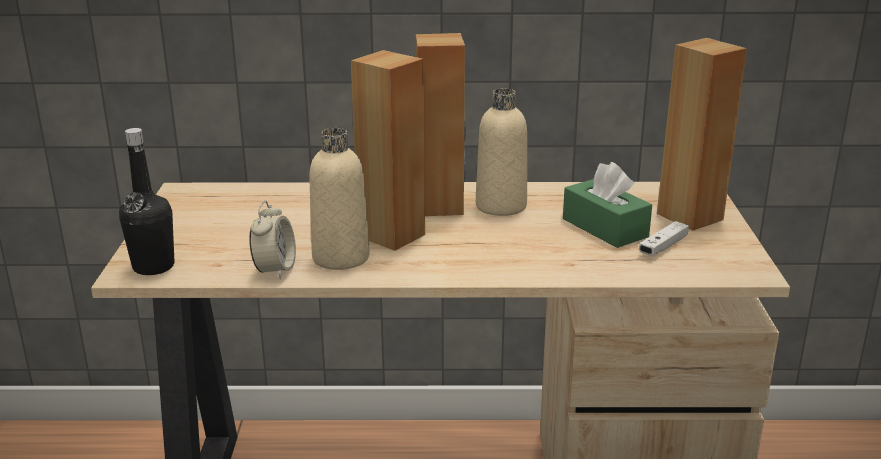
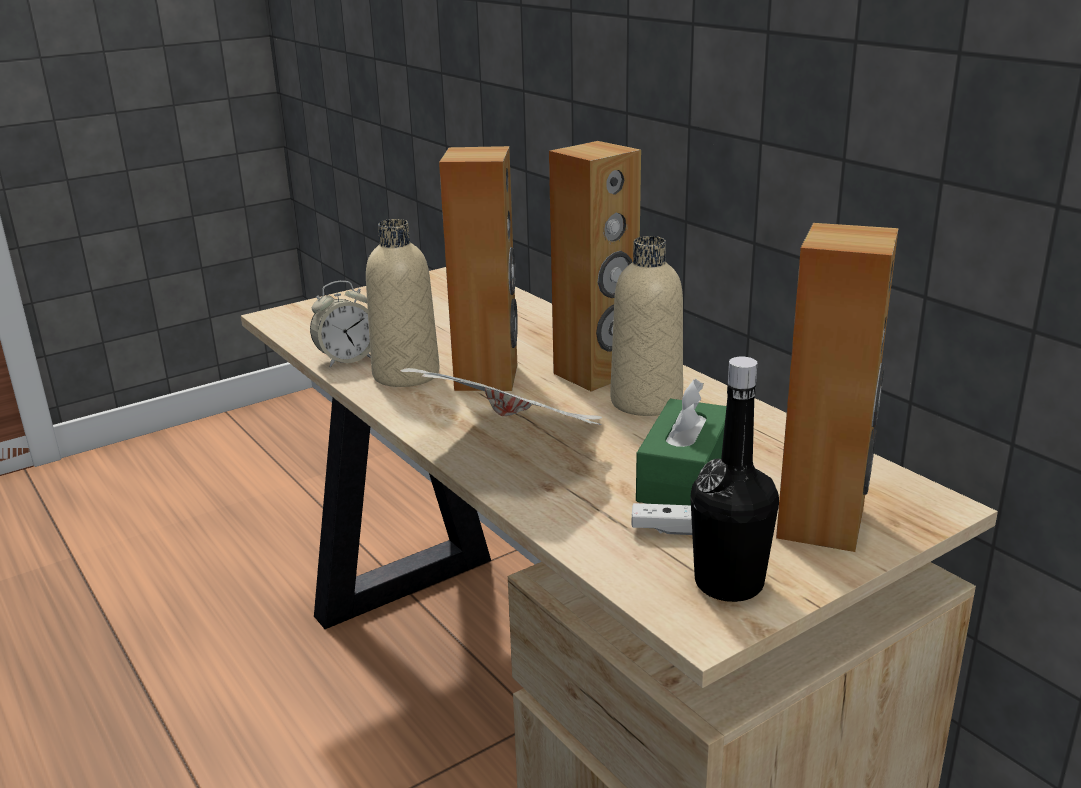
camera: 55 degrees right, 0 degrees up
(153, 266) = (298, 319): black bottle -> black bottle (729, 583)
(506, 257) = (514, 447): none -> newspaper

